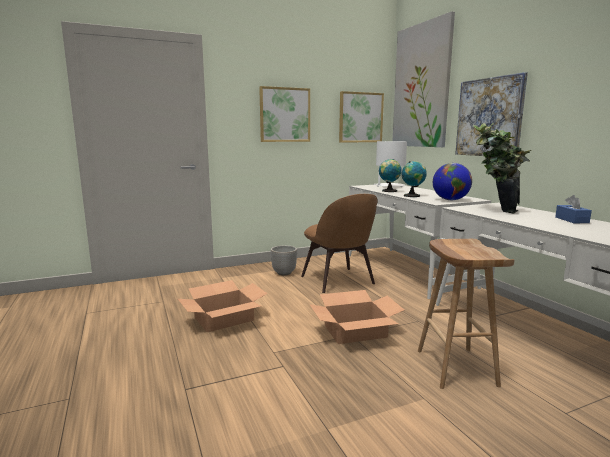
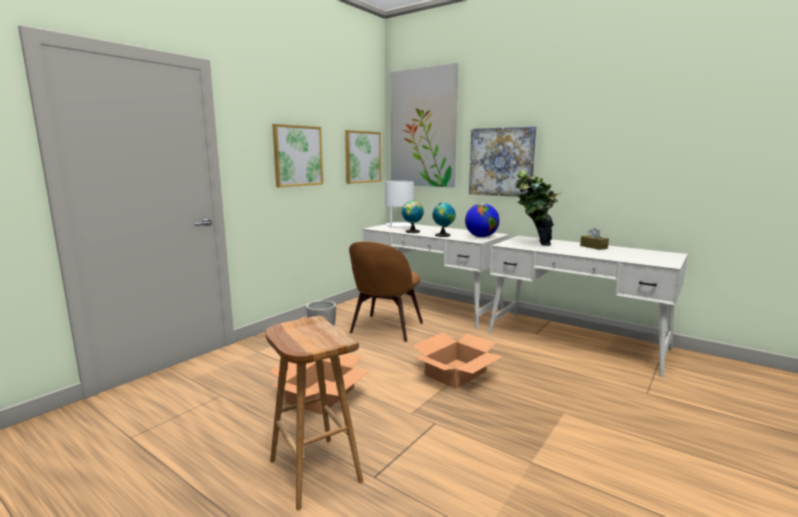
camera: 30 degrees left, 0 degrees up
(338, 281) = (385, 329): brown chair -> brown chair turned 75 degrees clockwise
(454, 367) = (555, 381): brown stool -> brown stool (313, 470)
(571, 220) = (593, 247): blue tissue box -> brown tissue box

